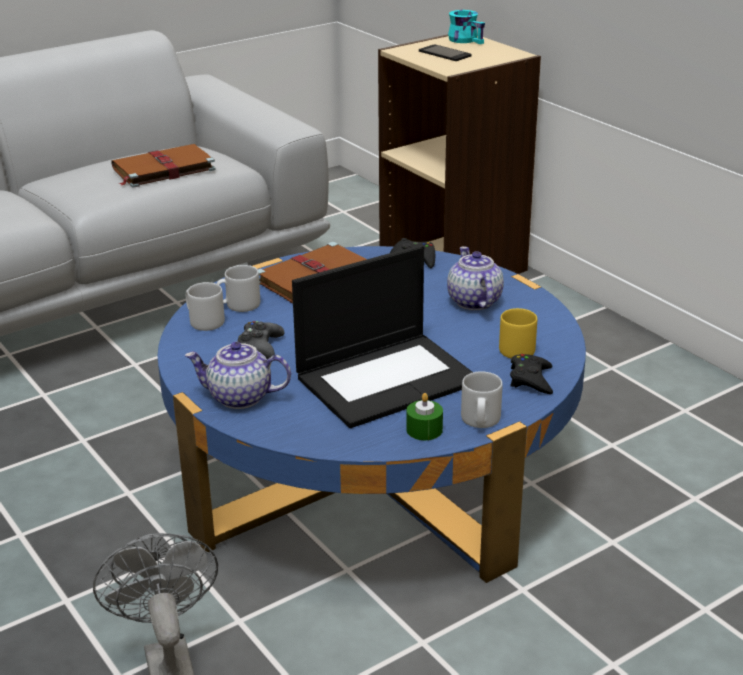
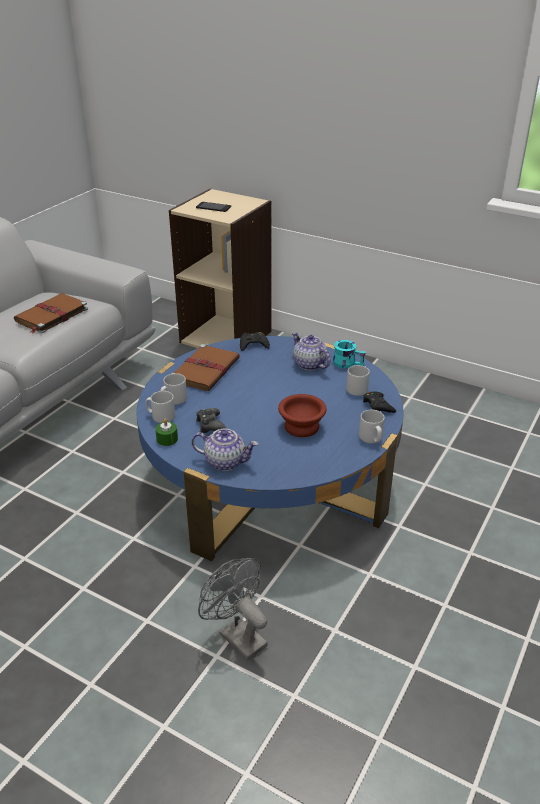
camera: 25 degrees left, 5 degrees up
(239, 397) = (226, 462): teapot -> teapot turned 150 degrees counterclockwise
(387, 378) = (301, 426): laptop -> brown bowl
(424, 430) = (347, 452): green candle -> green candle (167, 439)
(467, 40) = (218, 195): turquoise mug -> turquoise mug (348, 362)
(518, 348) = (356, 388): yellow mug -> grey mug

